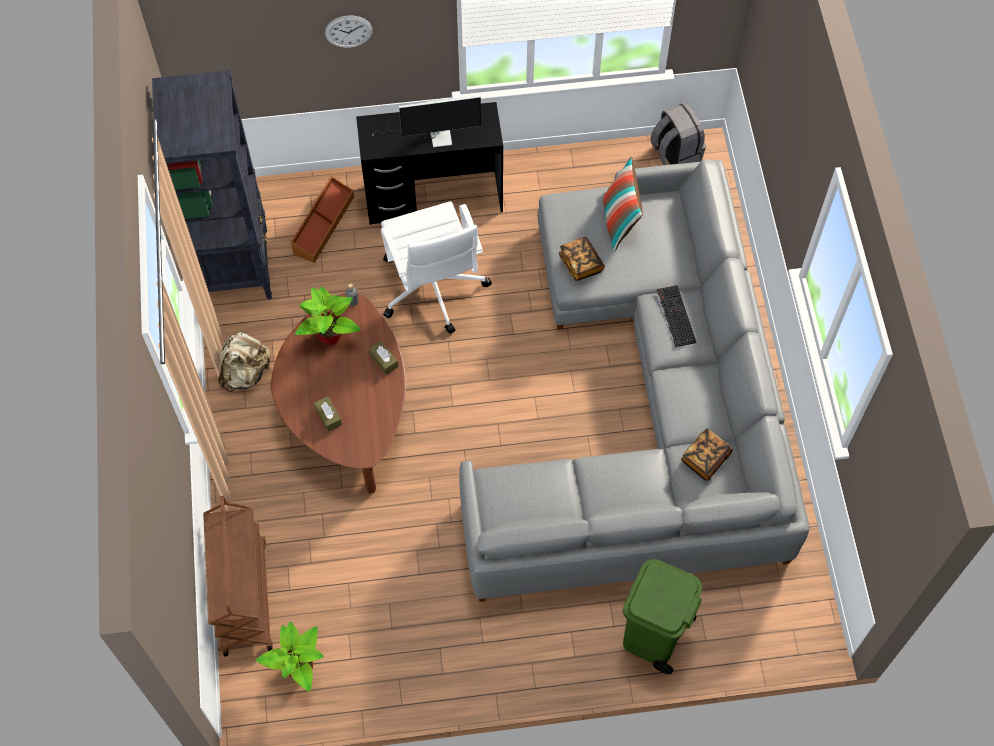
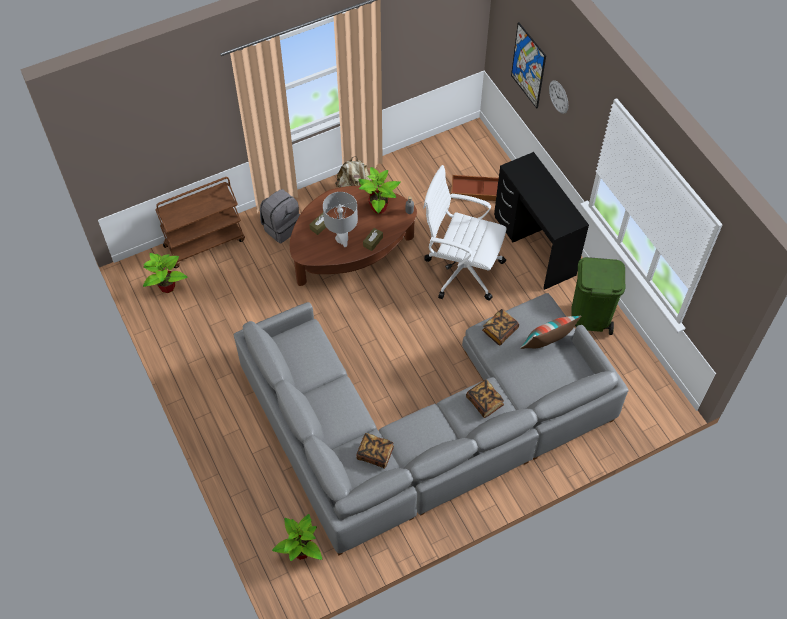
camera: 70 degrees right, 5 degrees down
(237, 266) = (429, 159): black bookcase -> none
(271, 46) = (528, 65): none -> picture
(362, 396) = (342, 239): none -> grey table lamp
(432, 135) = (540, 197): monitor -> none
(433, 290) = (461, 269): white office chair -> white office chair turned 60 degrees clockwise
(653, 635) = (253, 480): green trash can -> green trash can (589, 317)
(675, 155) = (651, 384): grey backpack -> grey backpack (281, 227)
(675, 315) = (484, 402): keyboard -> book
(771, 605) = (301, 552): none -> potted plant

